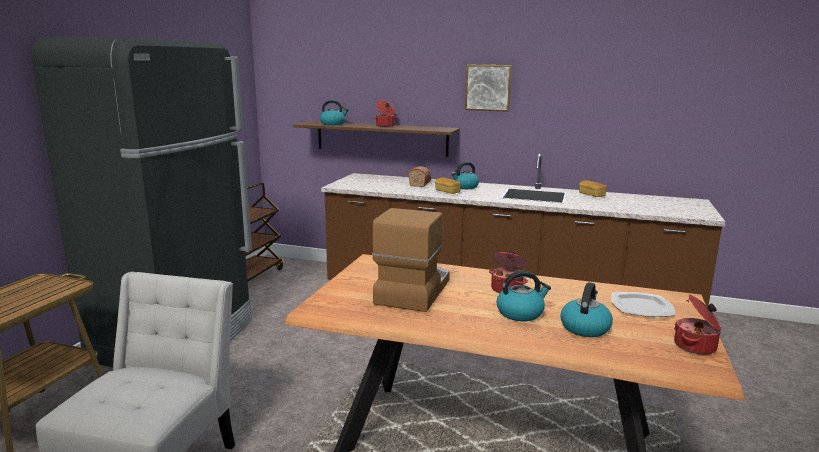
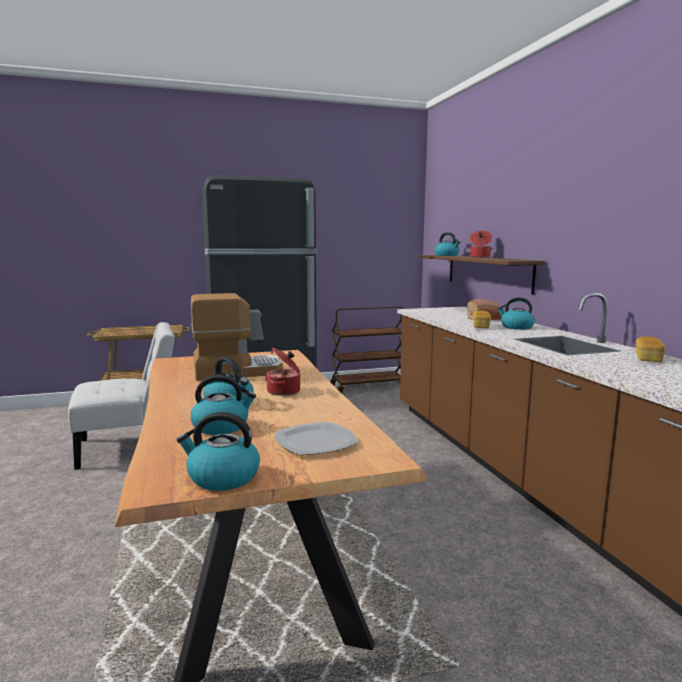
camera: 55 degrees right, 5 degrees down
(488, 87) = (573, 210): picture -> none
(696, 346) = (222, 477): cooking pot -> kettle

